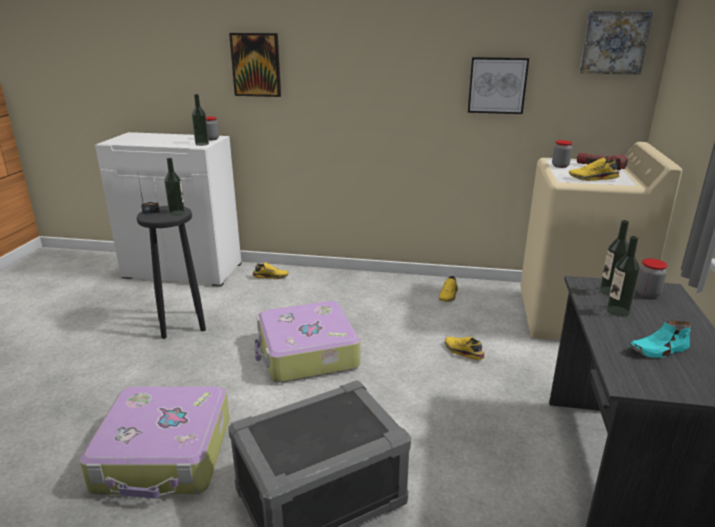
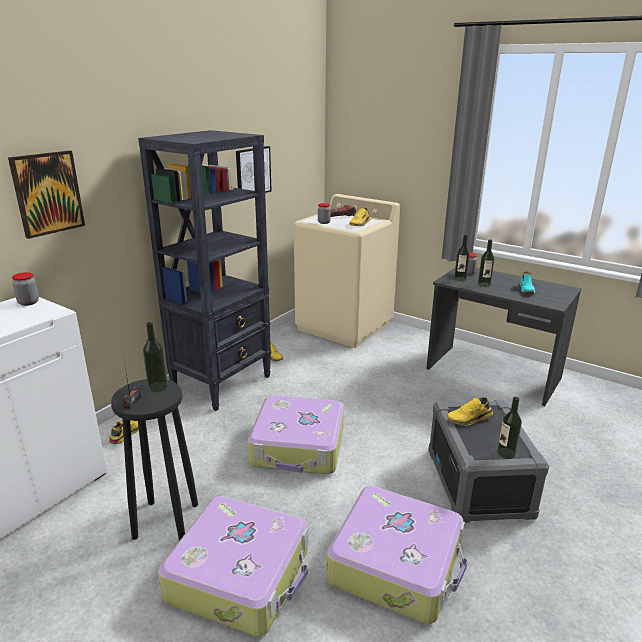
camera: 65 degrees left, 0 degrees up
(134, 373) = (241, 574): none -> suitcase
(202, 144) = (46, 310): bottle -> bottle (506, 453)
(374, 288) = (223, 383): none -> black bookcase
(463, 352) = (353, 377): yellow shoe -> yellow shoe (470, 419)
(614, 42) = (305, 128): picture -> none

